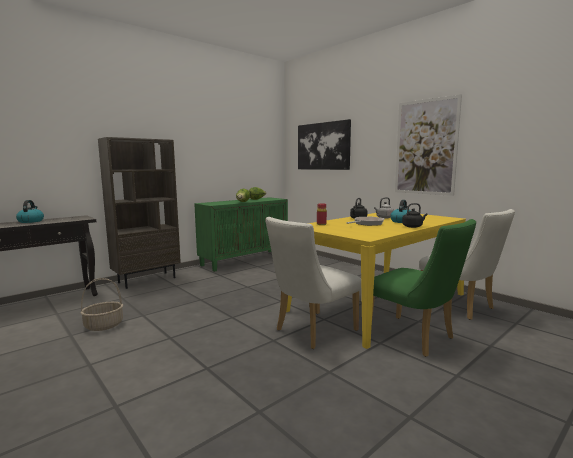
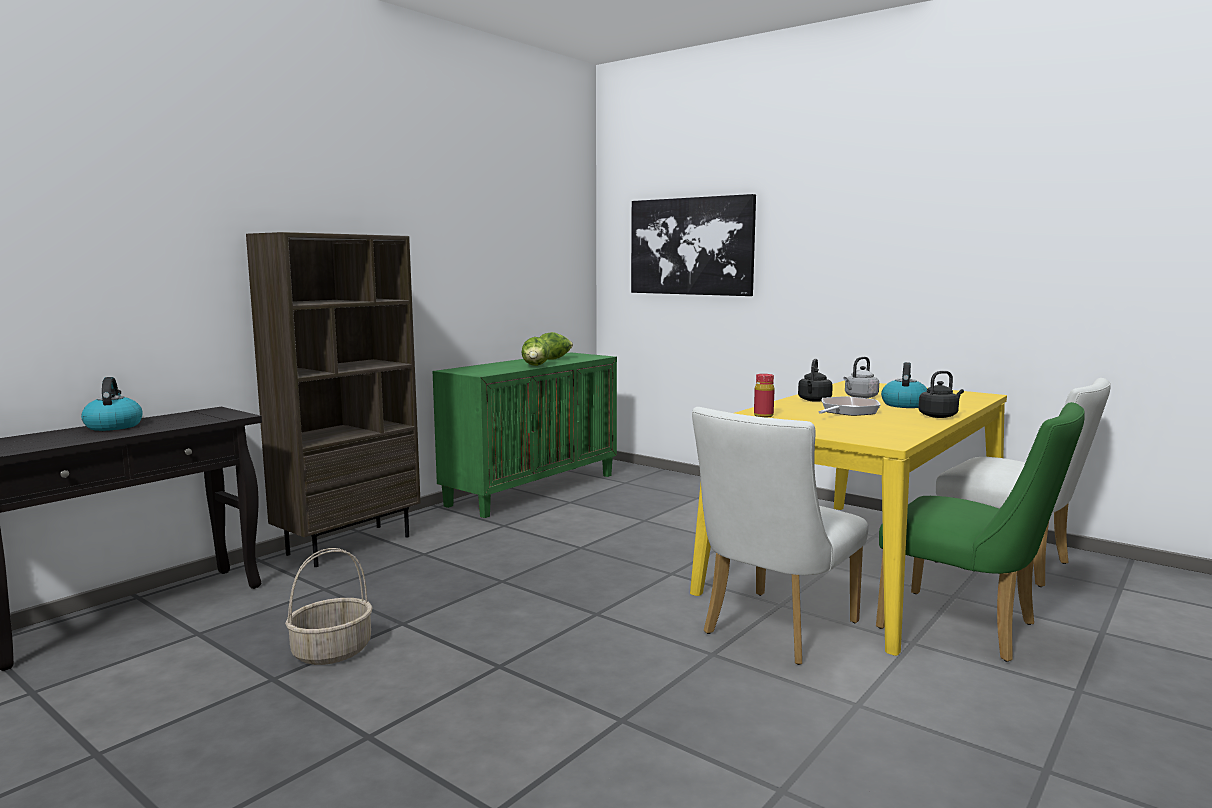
camera: 10 degrees left, 0 degrees up
(425, 147) = (920, 256): picture -> none

